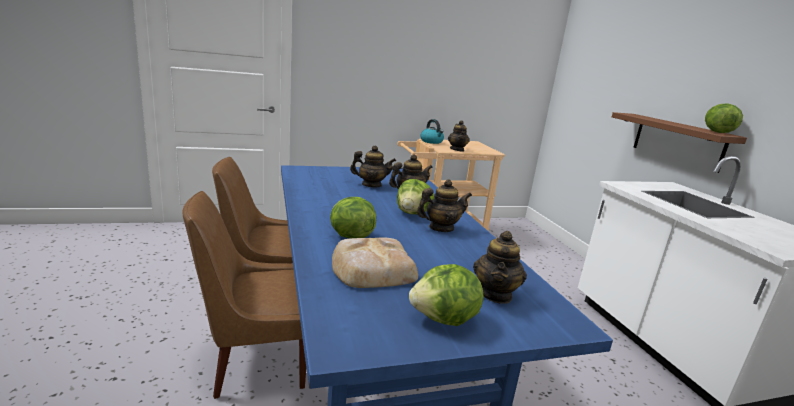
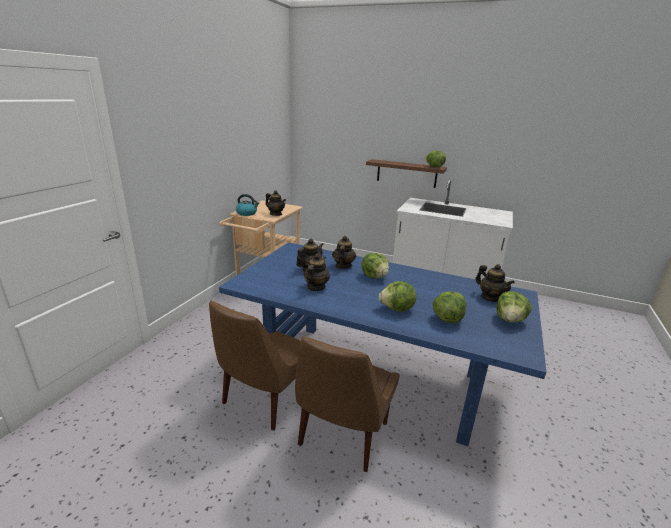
camera: 50 degrees left, 5 degrees up
(371, 269) = (447, 319): bread -> lettuce
(441, 228) = (404, 278): teapot -> teapot (316, 287)

